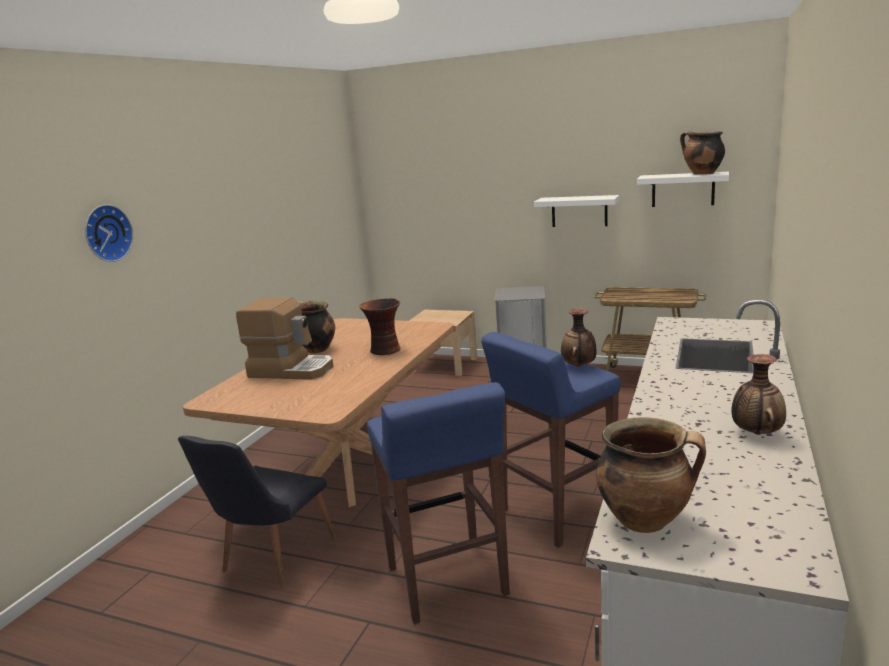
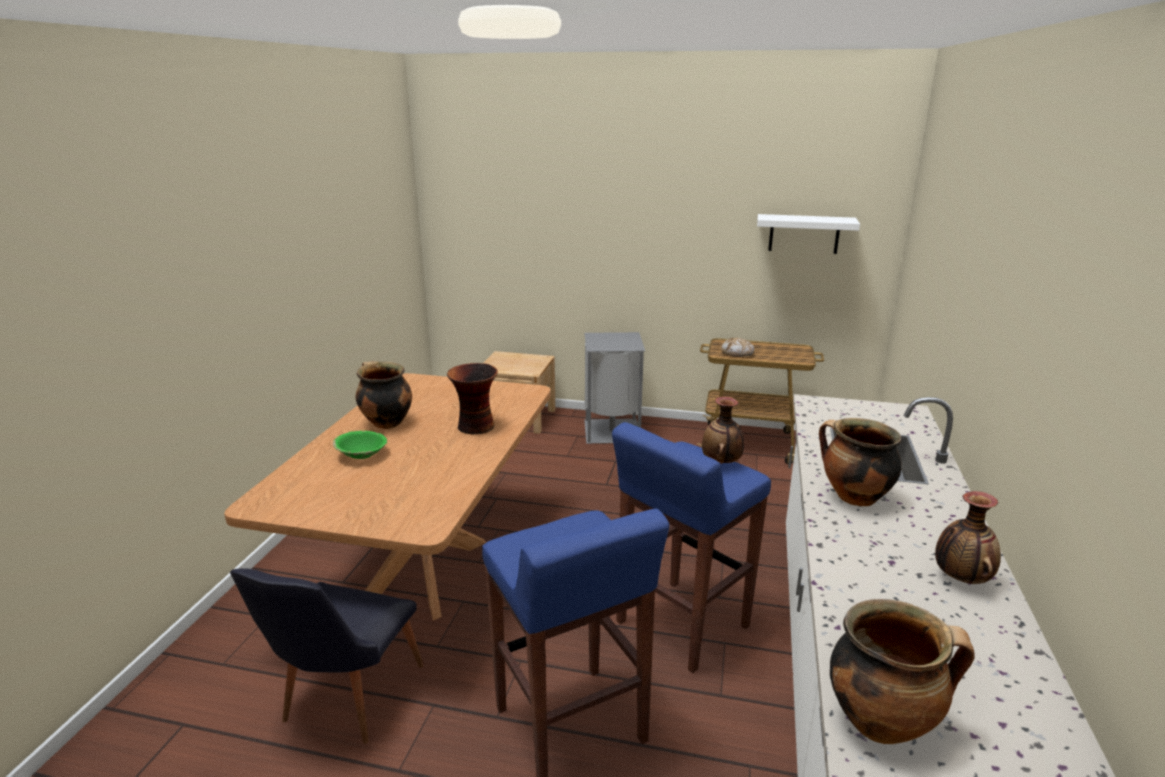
camera: 10 degrees left, 5 degrees up
(106, 233) = (109, 280): wall clock -> none
(291, 370) = (362, 455): coffee machine -> green bowl
(579, 211) = (685, 249): white shelf -> none
(626, 296) = (737, 353): none -> bread
(702, 174) = (828, 219): cooking pot -> cooking pot (853, 497)

